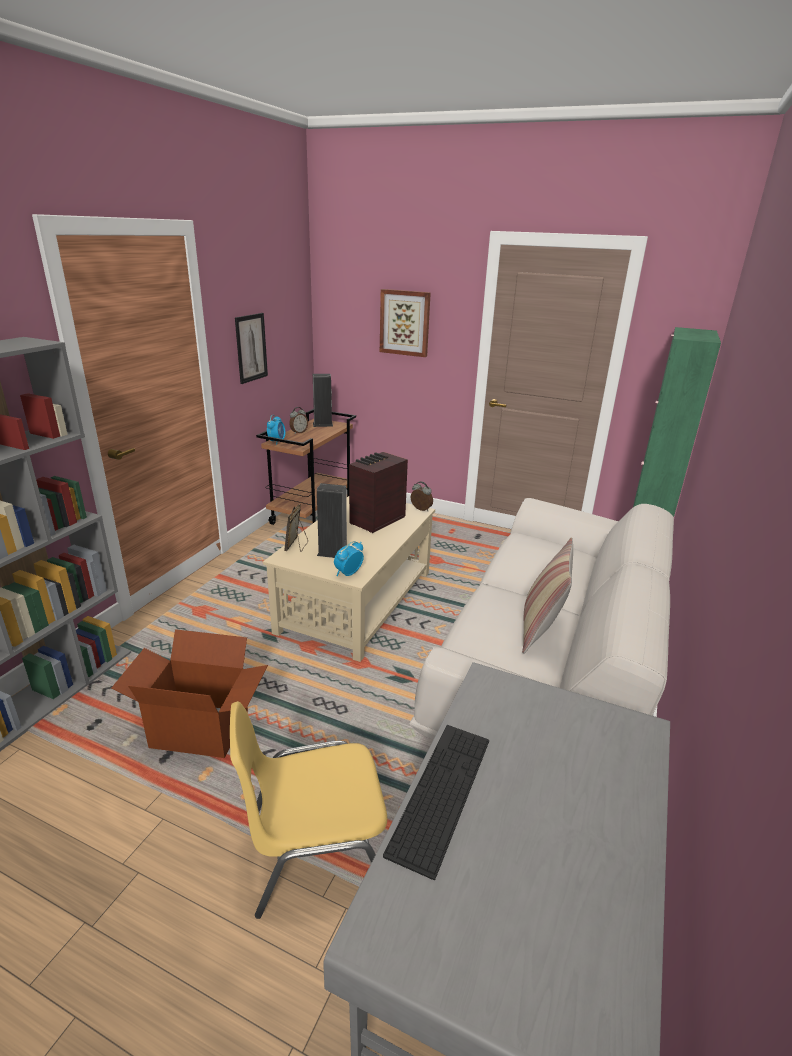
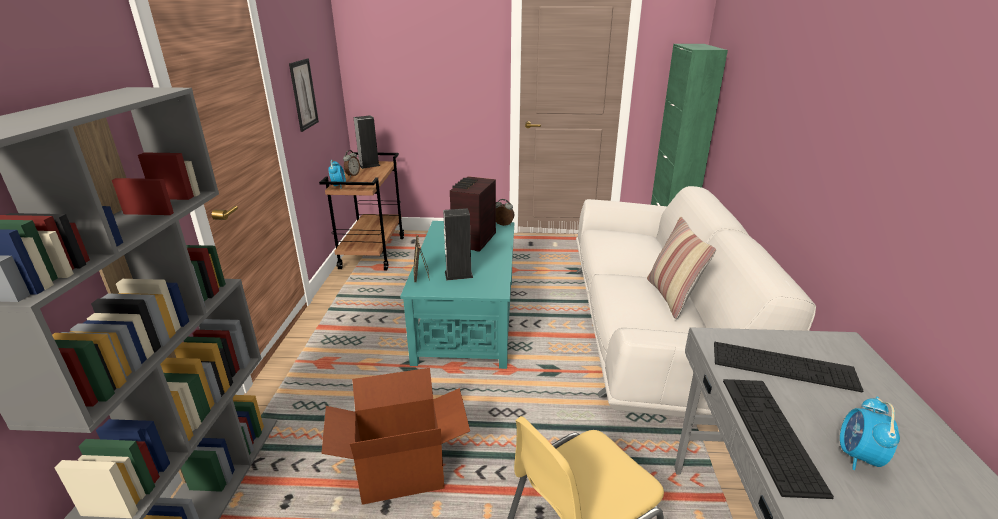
camera: 20 degrees left, 0 degrees up
(348, 573) = (487, 289): alarm clock -> alarm clock (858, 457)
(356, 602) = (466, 319): beige coffee table -> turquoise coffee table
(405, 322) = (437, 60): picture -> none
(532, 732) = (783, 366): none -> keyboard

